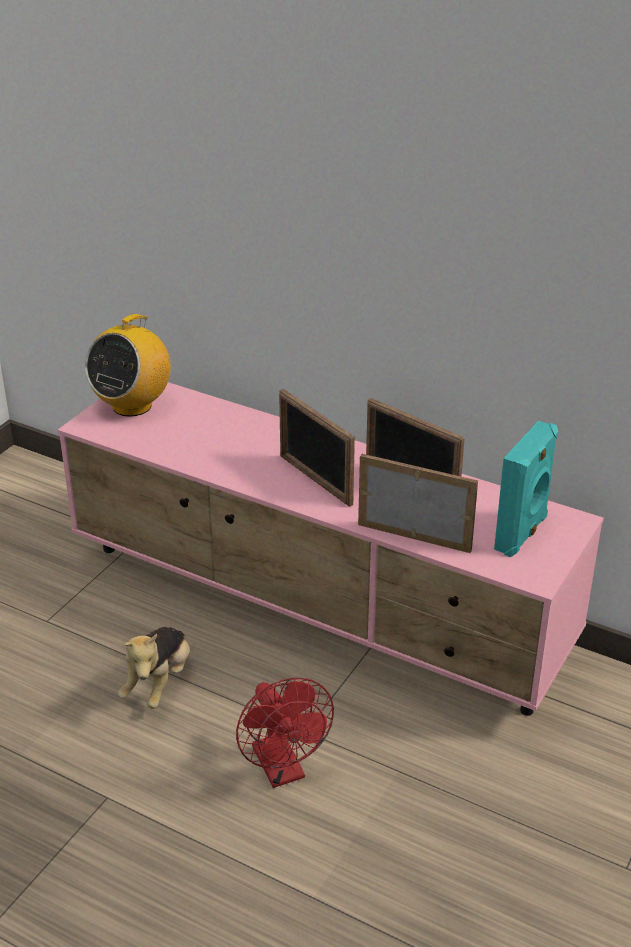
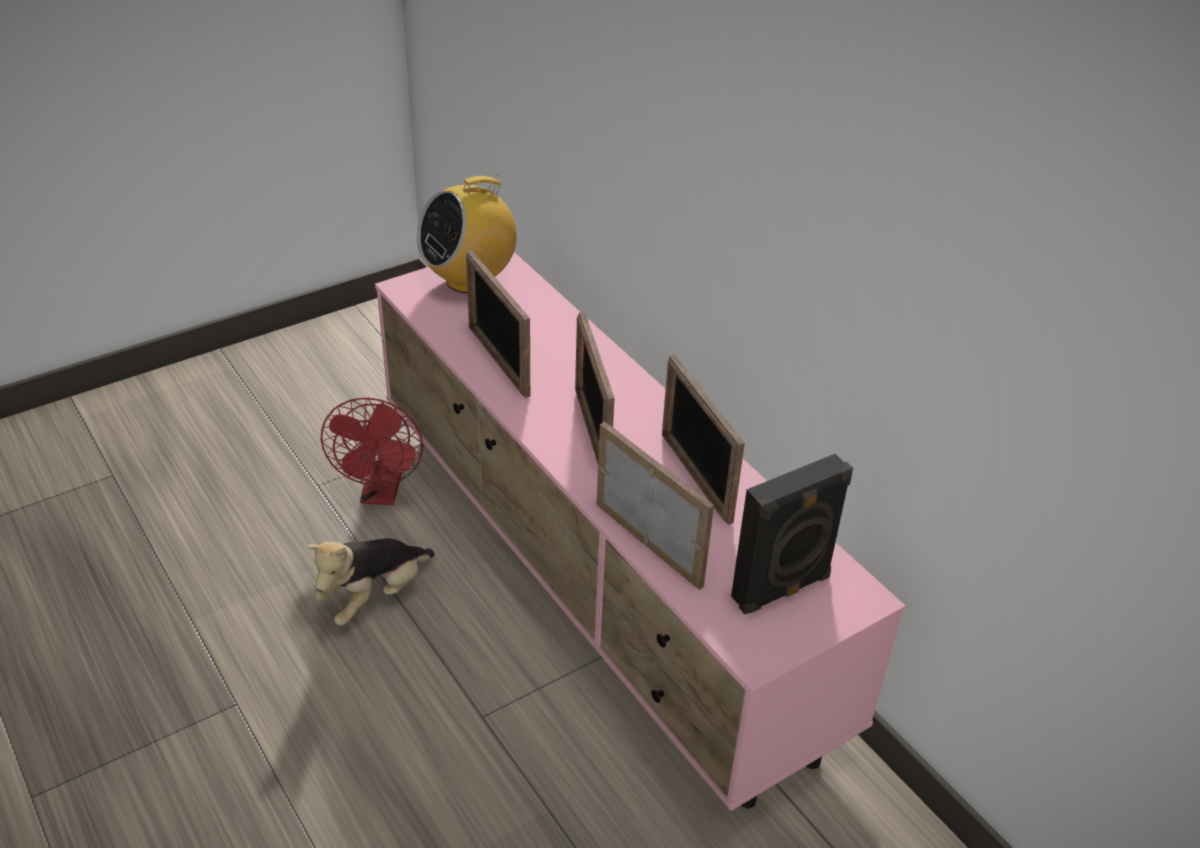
camera: 25 degrees right, 5 degrees up
(205, 454) = (498, 361): none -> picture frame
(283, 770) = (427, 752): red fan -> red fan (381, 493)
(522, 534) = (783, 589): turquoise speaker -> black speaker

